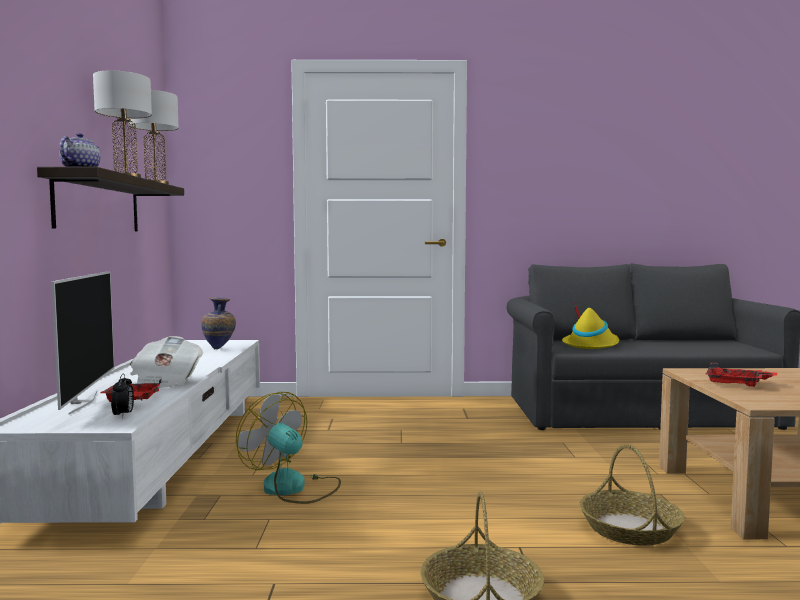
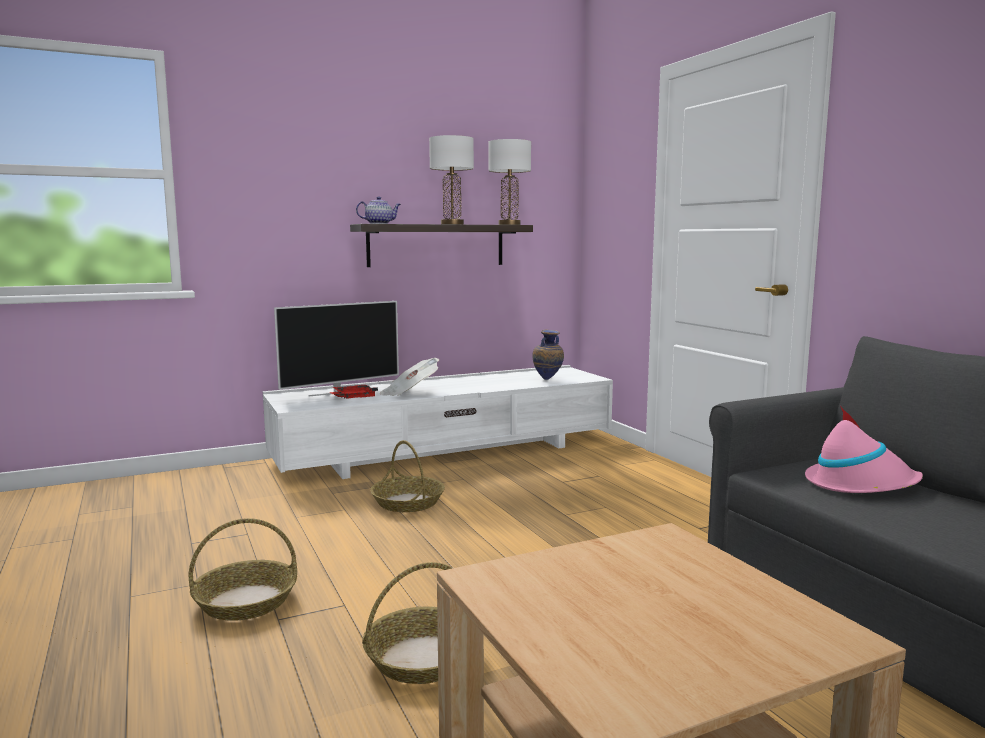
camera: 65 degrees right, 5 degrees up
(123, 415) = (314, 404): alarm clock -> none
(293, 488) = (407, 502): fan -> basket
(590, 345) = (860, 484): yellow hat -> pink hat
(737, 384) = (600, 566): red tray -> none

